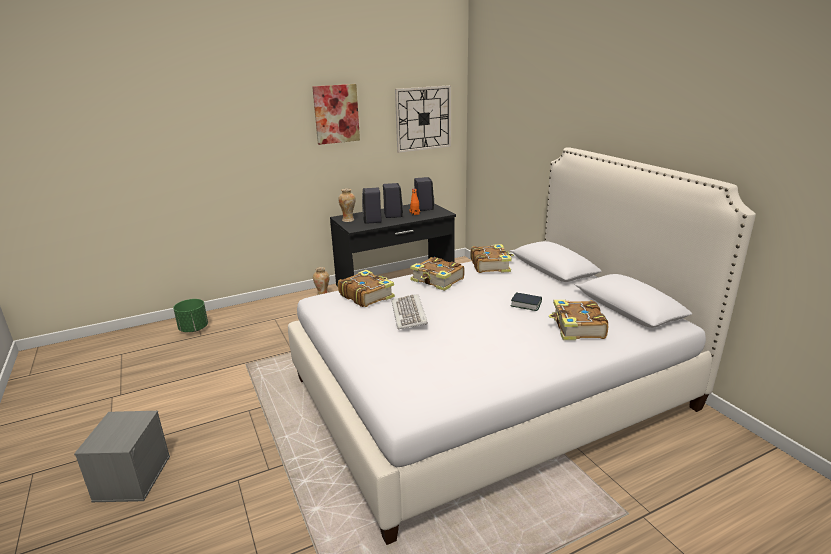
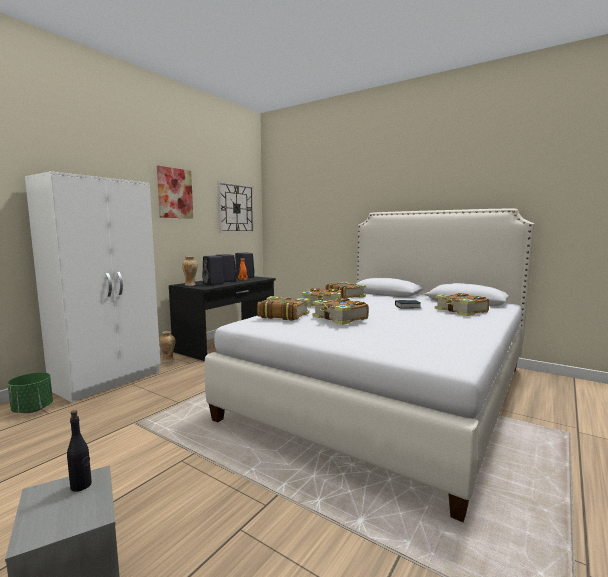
camera: 30 degrees left, 15 degrees down
(133, 420) = (81, 485): none -> black bottle
(261, 310) = (109, 380): none -> white wardrobe
(409, 314) = (340, 318): keyboard -> book

